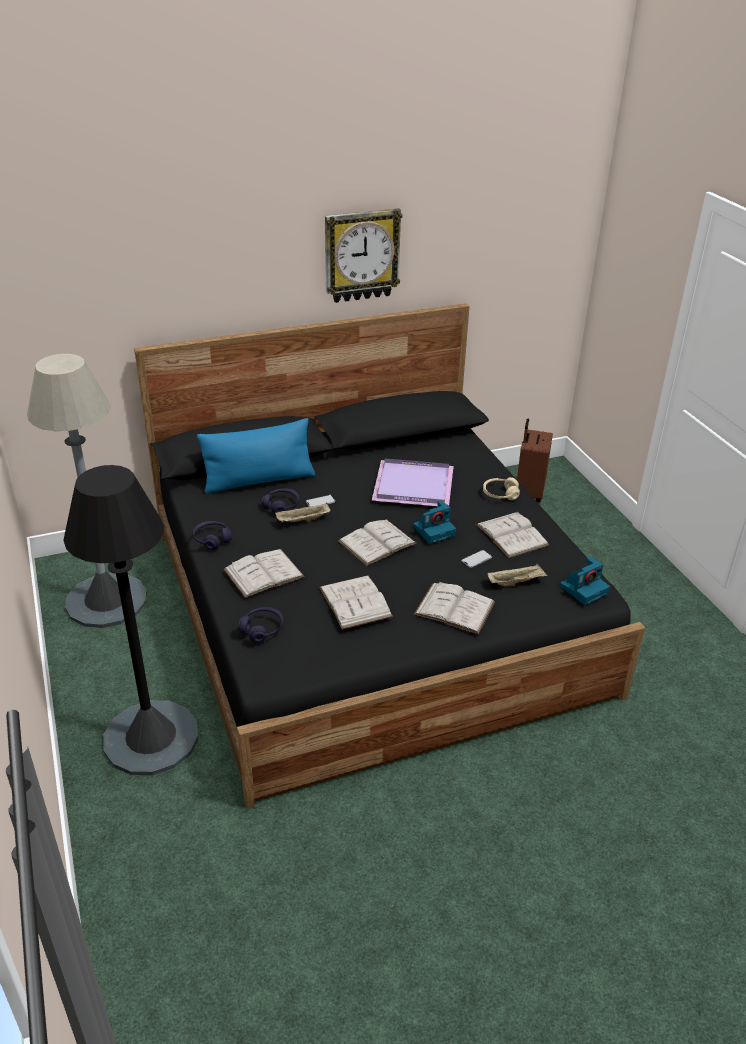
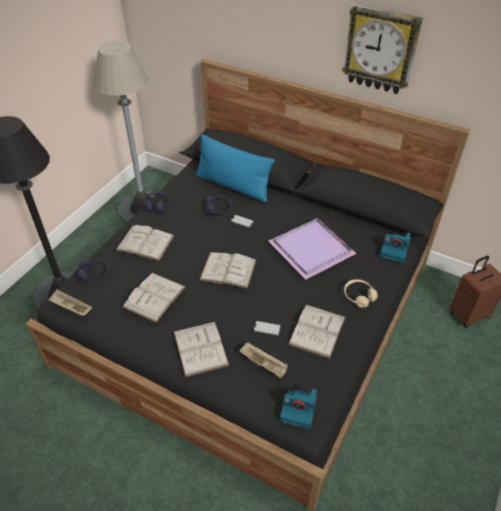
camera: 50 degrees right, 10 degrees up
(303, 521) = (213, 226): beige tray -> beige tray (71, 308)
(434, 530) = (274, 288): camera -> camera (395, 251)

